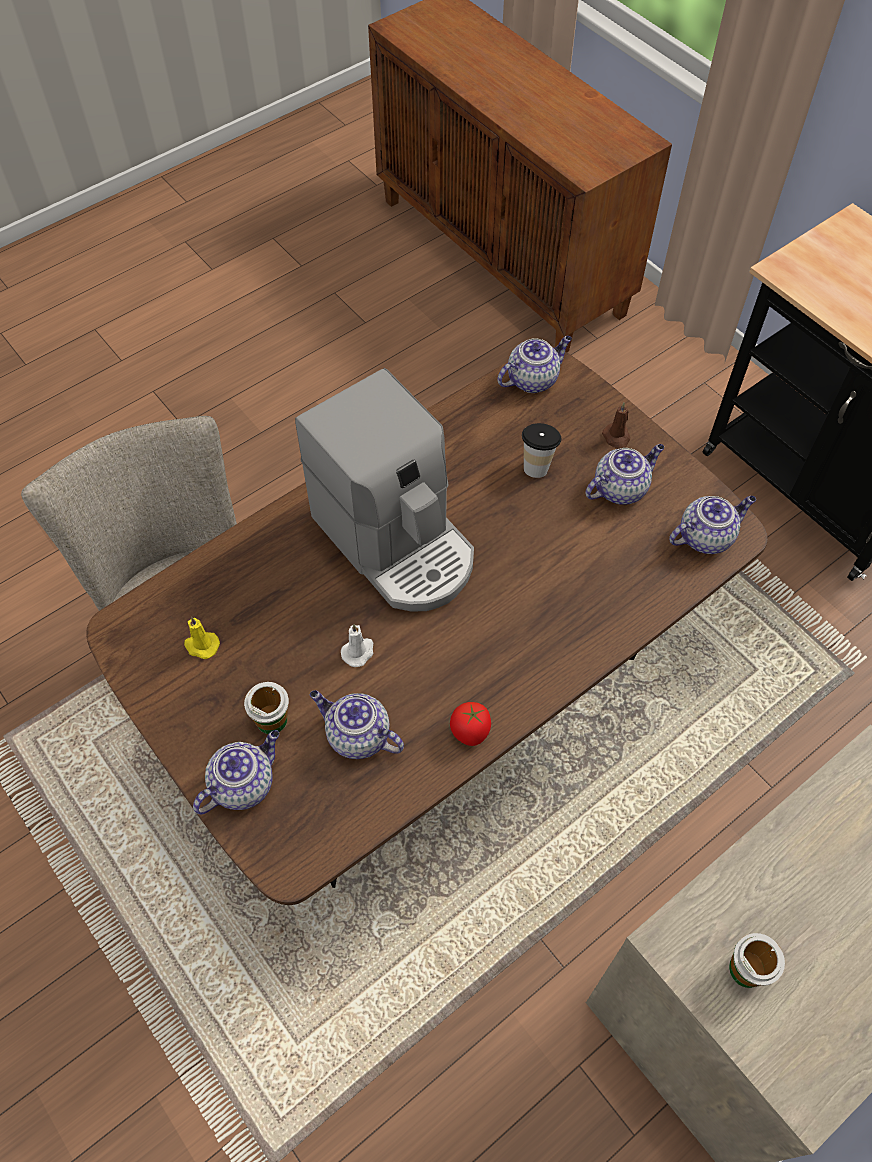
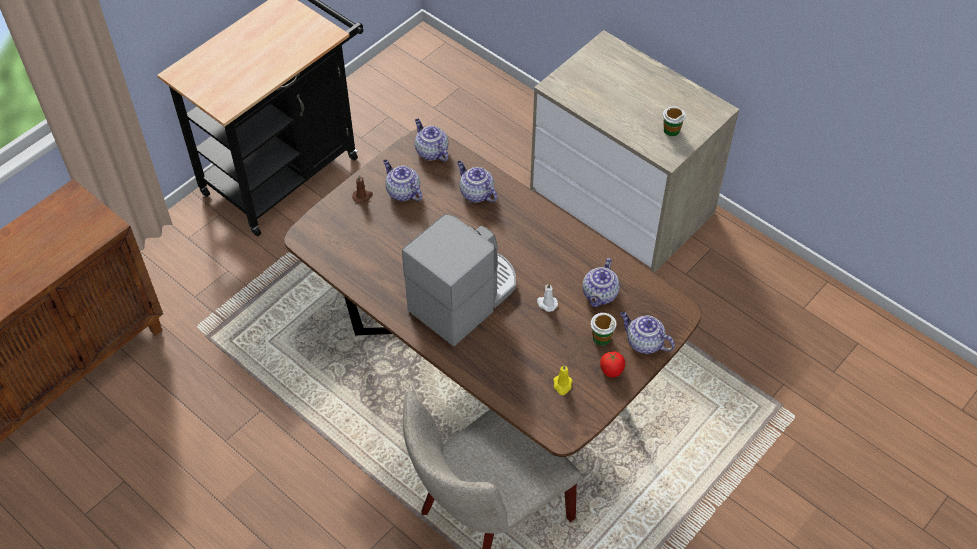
camera: 100 degrees left, 5 degrees down
(470, 732) = (583, 244): tomato -> tomato (611, 370)
(533, 379) = (317, 243): teapot -> teapot (476, 193)
(537, 465) = (391, 234): cup -> none

